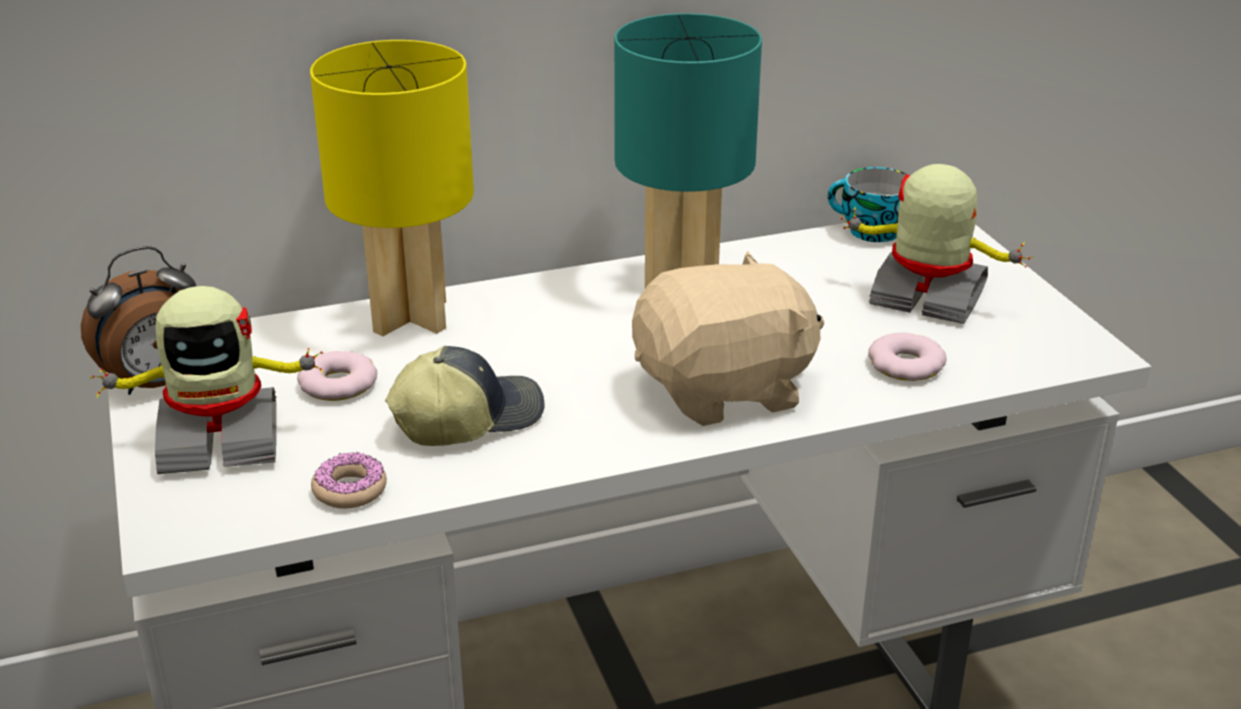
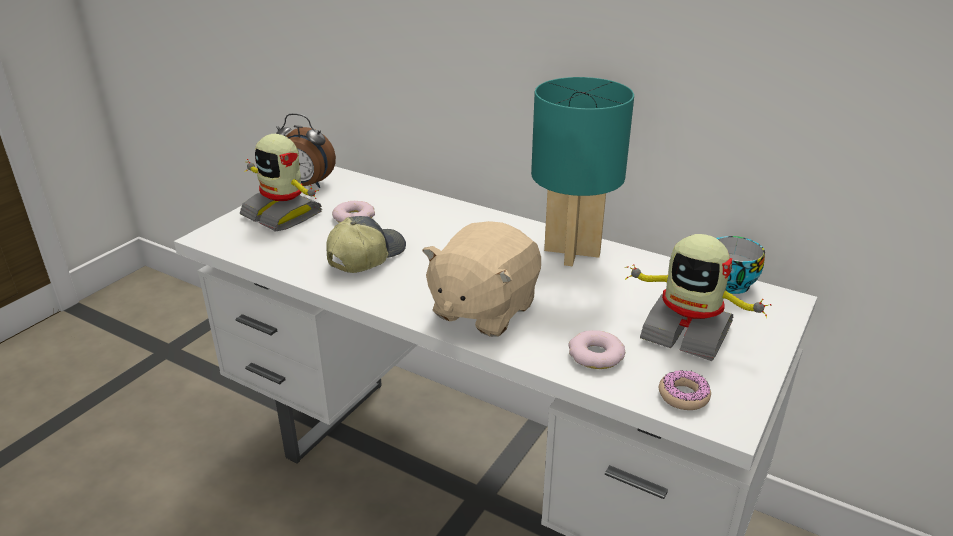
camera: 50 degrees right, 0 degrees up
(350, 490) = (278, 256): donut -> donut (683, 396)
(411, 316) = (430, 206): yellow table lamp -> none
(467, 418) = (365, 256): cap -> cap turned 75 degrees counterclockwise
(724, 390) = (483, 309): beige plush toy -> beige plush toy turned 90 degrees clockwise
(927, 296) = (686, 331): toy robot -> toy robot turned 135 degrees clockwise

